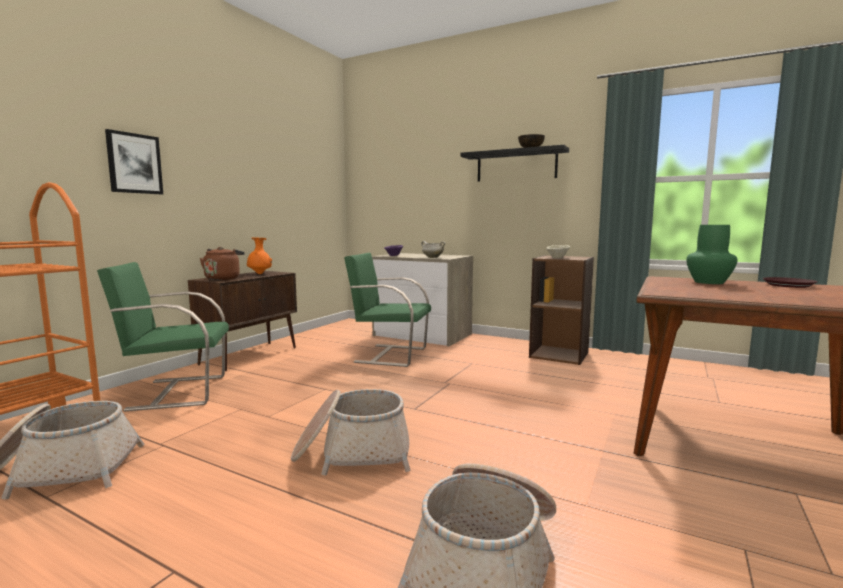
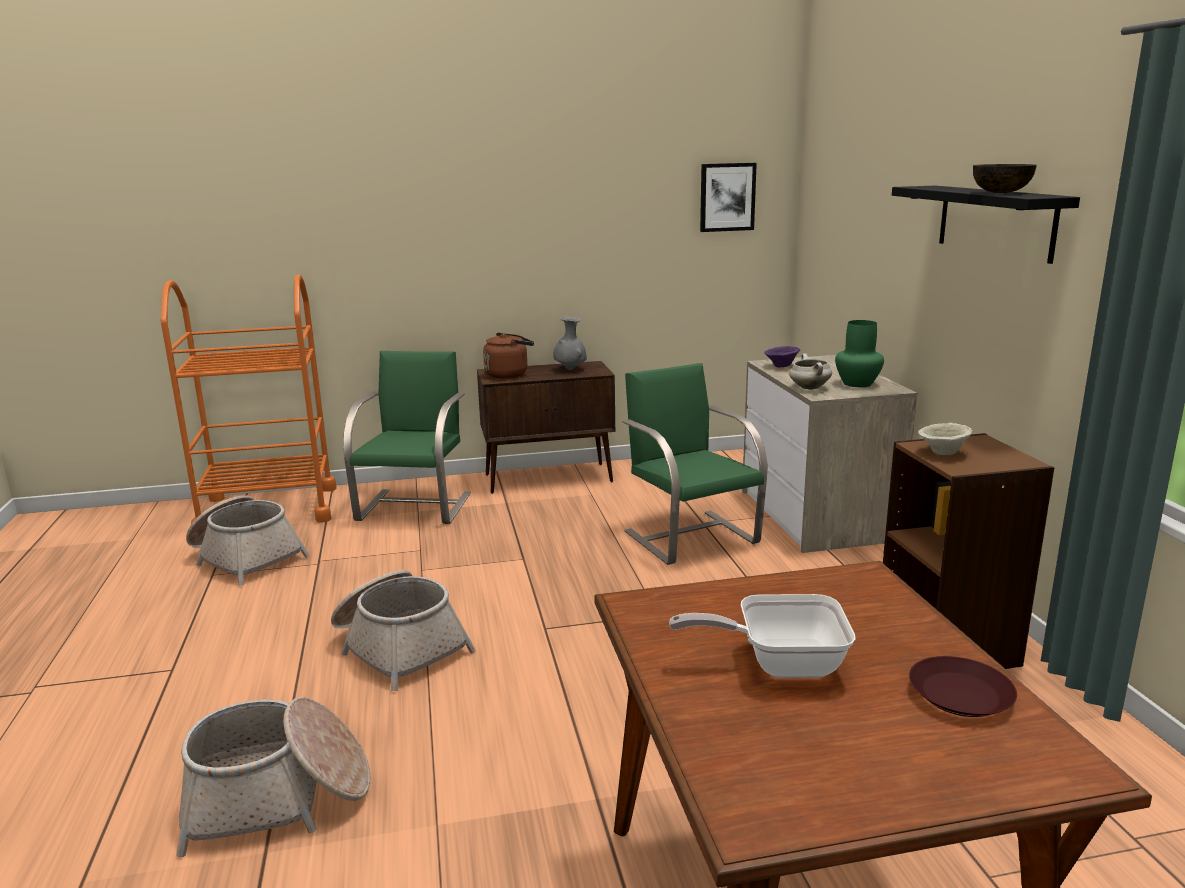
camera: 50 degrees right, 10 degrees up
(134, 163) = (415, 229): picture -> picture (727, 197)
(177, 392) = (416, 506): green chair -> green chair turned 60 degrees clockwise
(259, 274) = (570, 369): orange vase -> grey vase
(708, 282) = (862, 619): green vase -> green vase (856, 383)
(747, 291) = (779, 663): none -> frying pan

